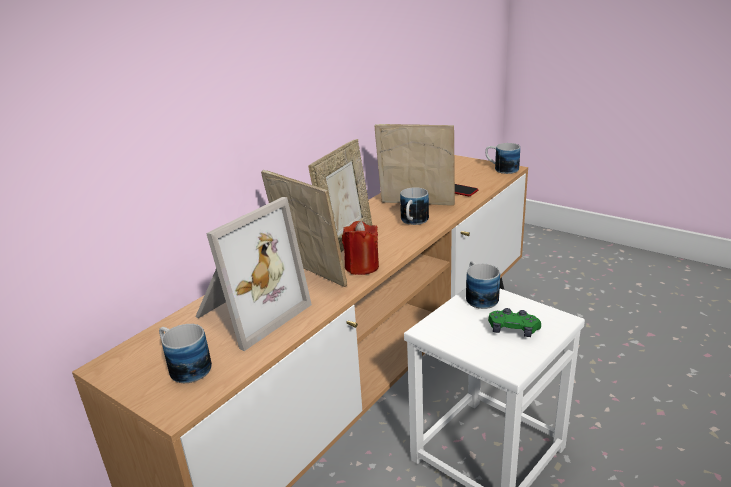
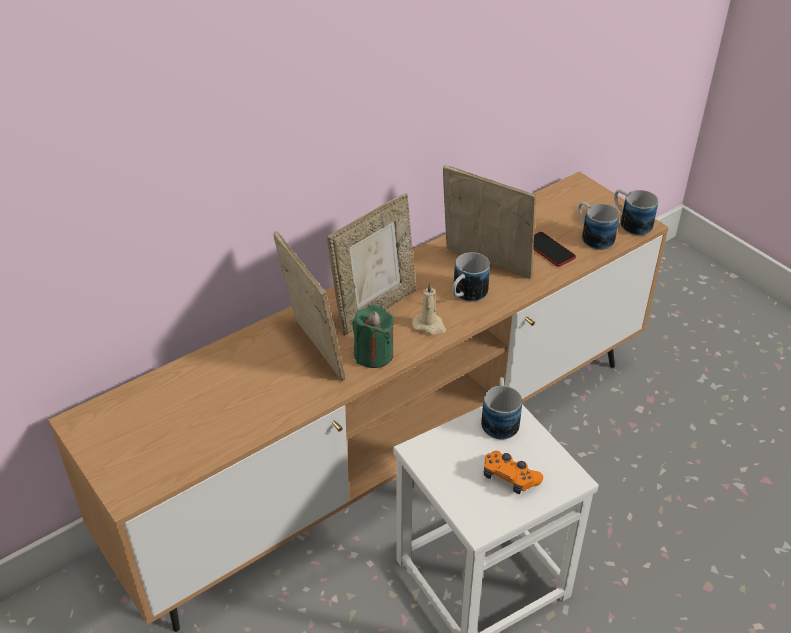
camera: 15 degrees right, 15 degrees up
(184, 367) = (148, 445): mug -> mug (592, 236)
(248, 313) = (230, 390): picture frame -> none
(362, 267) = (373, 354): red candle -> green candle
(396, 242) = (429, 326): none -> beige candle
(513, 330) = (509, 478): green game controller -> orange game controller

